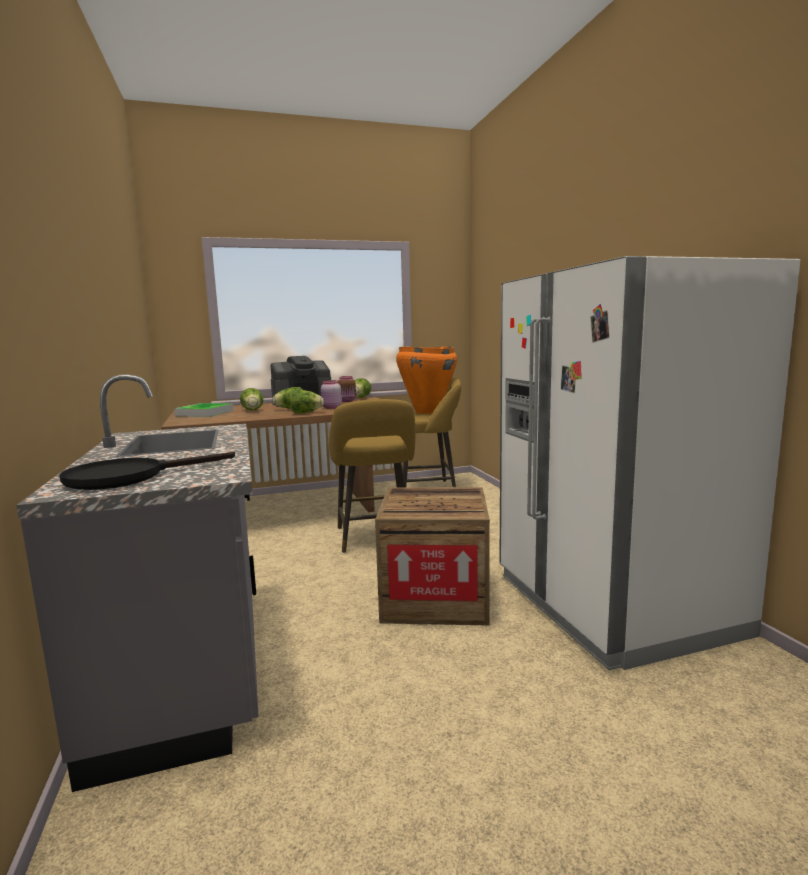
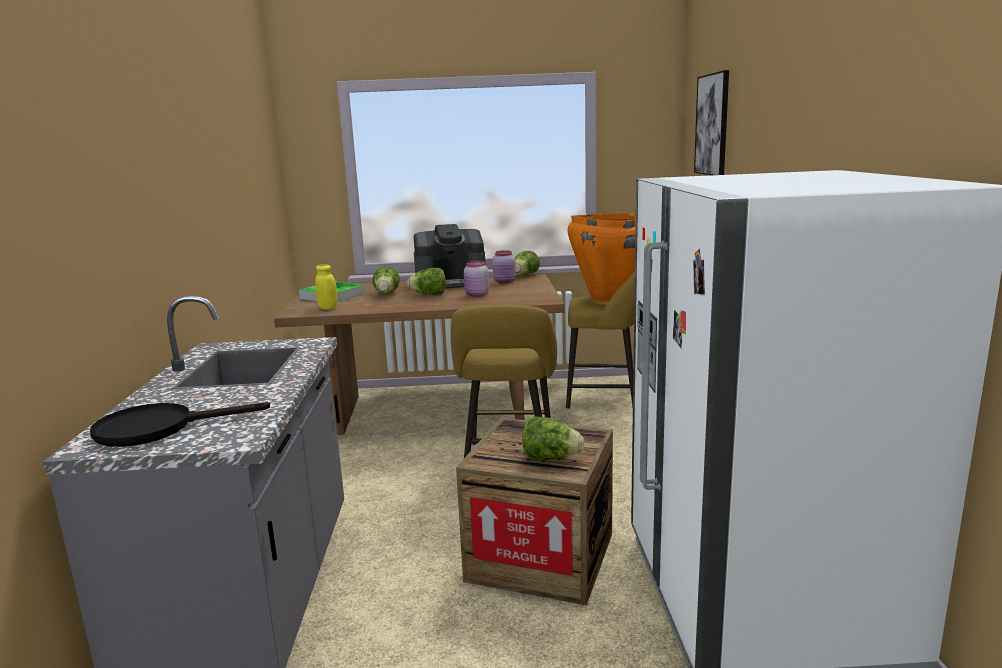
camera: 15 degrees right, 5 degrees up
(207, 419) = (328, 308): none -> yellow jar
(306, 413) = (440, 303): lettuce -> lettuce (551, 458)
(347, 401) = (505, 282): brown jar -> pink jar
(503, 277) = (712, 125): none -> picture

